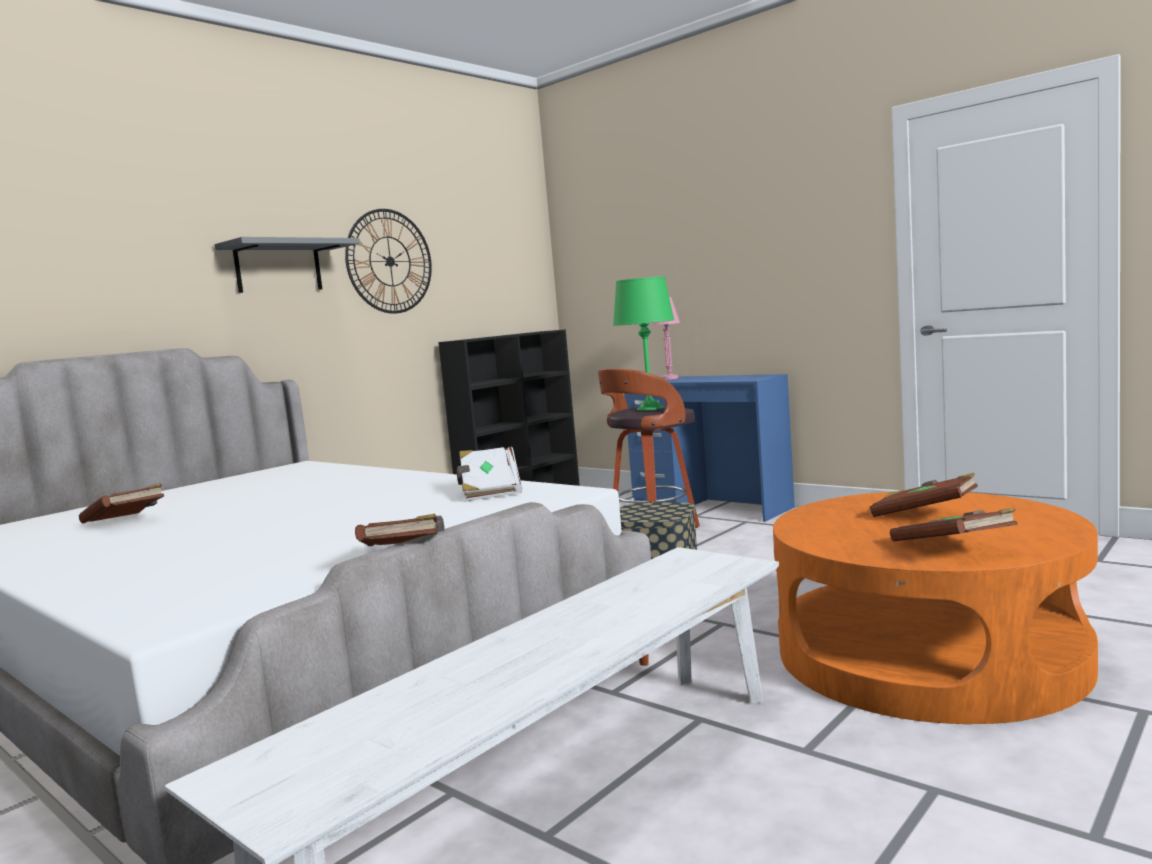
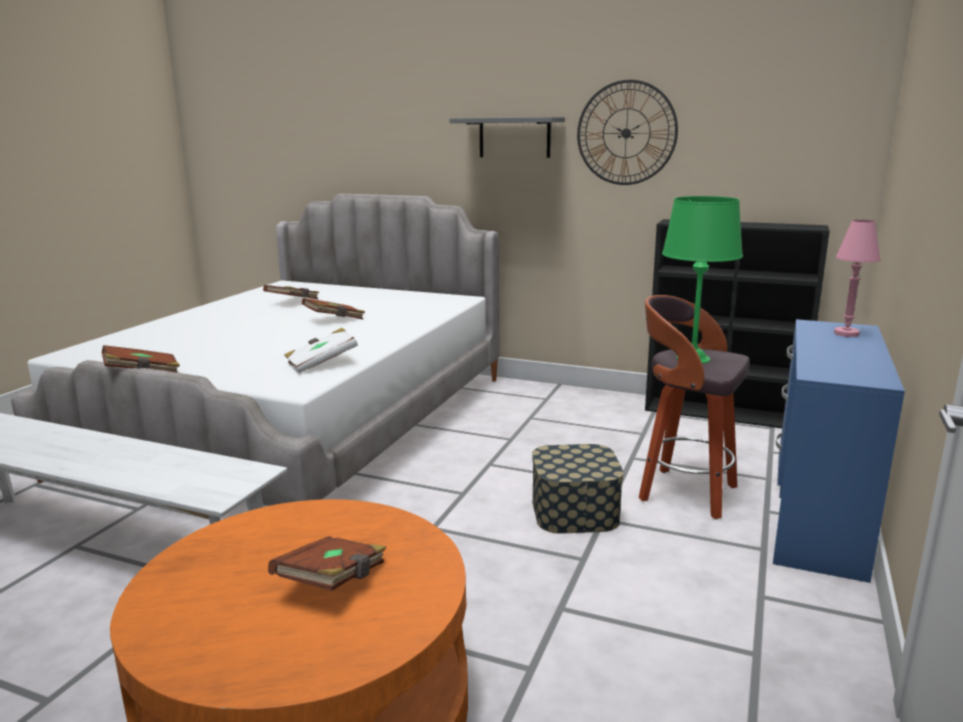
camera: 70 degrees right, 10 degrees up
(953, 548) = (191, 595): brown book -> brown book (334, 320)

